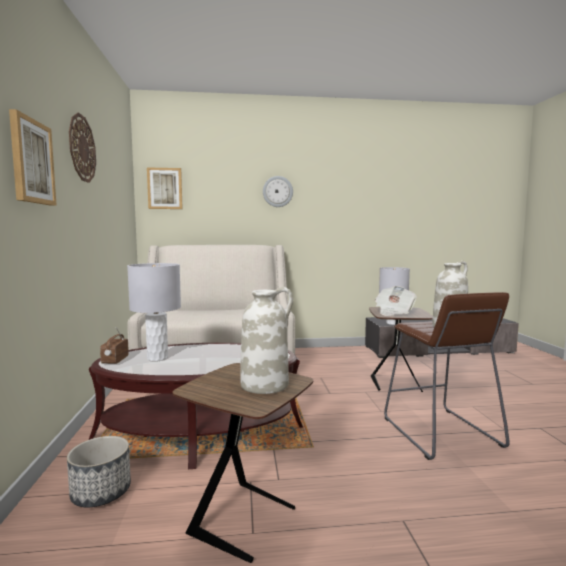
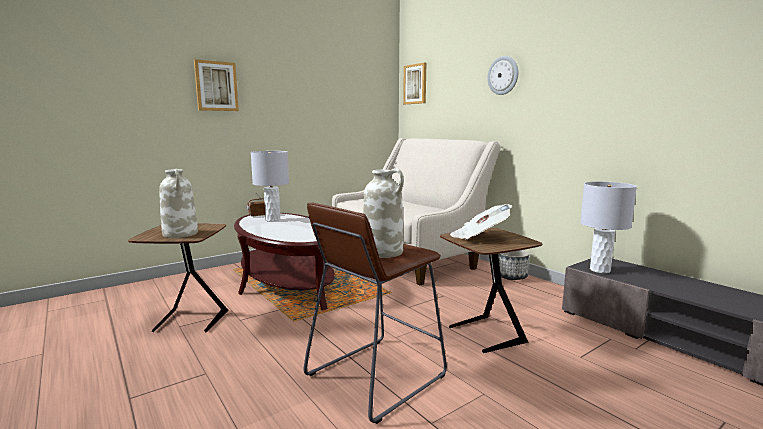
camera: 60 degrees right, 5 degrees up
(82, 148) = (287, 67): wall clock -> none
(101, 492) = (205, 282): planter -> planter (511, 276)

